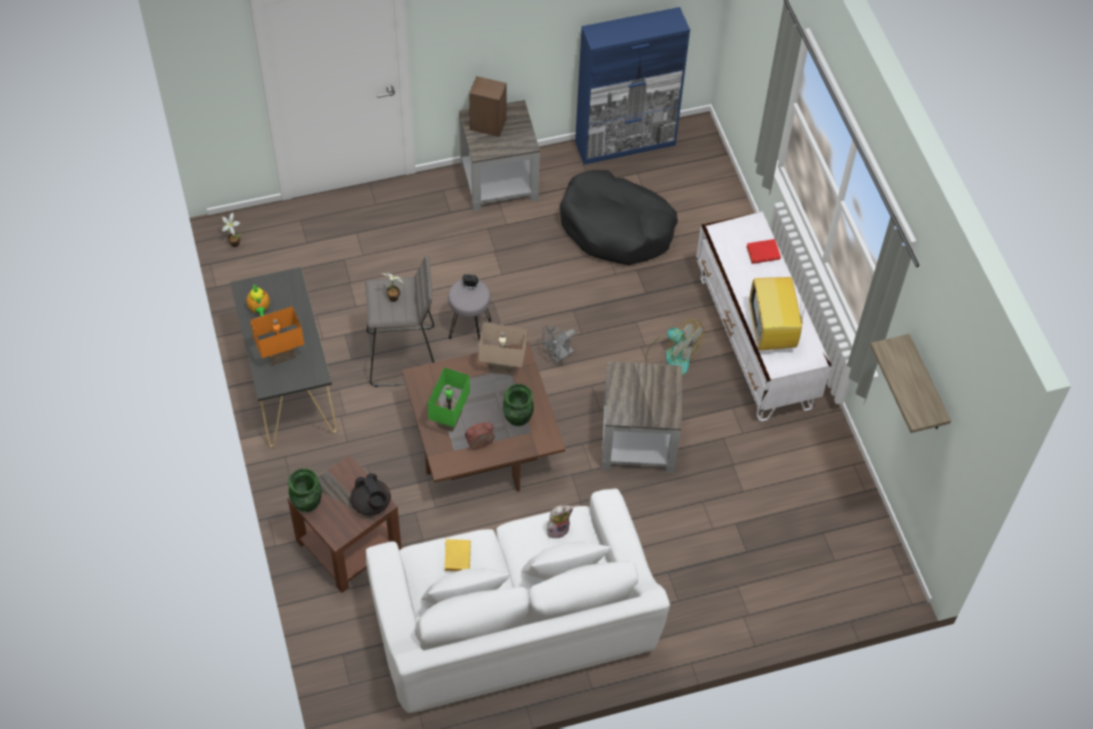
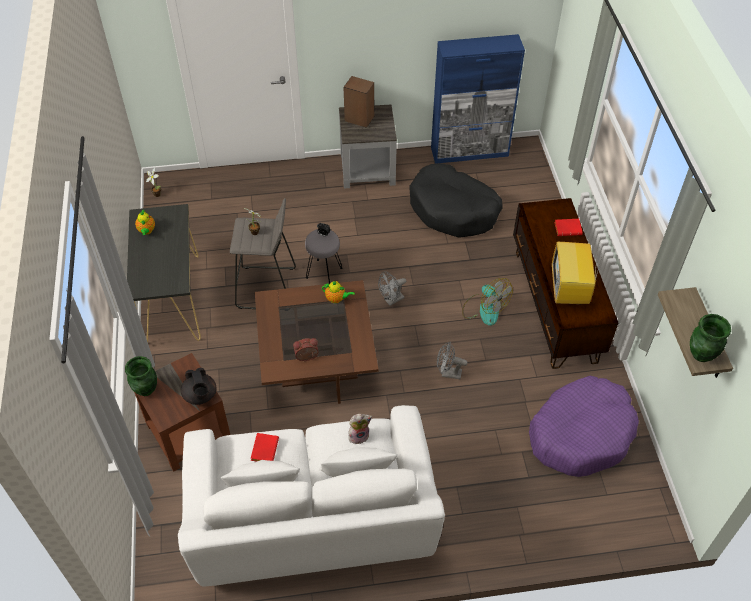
camera: 10 degrees right, 5 degrees down
(281, 356) = (154, 269): orange table lamp -> none
(448, 418) = (284, 334): green table lamp -> none
(456, 556) = (264, 449): yellow book -> red book
(501, 368) = (336, 299): beige table lamp -> teapot
(518, 419) = (342, 340): green vase -> green vase (701, 354)
(639, 440) = (448, 373): grey side table -> grey fan
(754, 342) = (554, 306): white tv stand -> brown tv stand
(799, 495) = (581, 433): none -> purple dog bed

